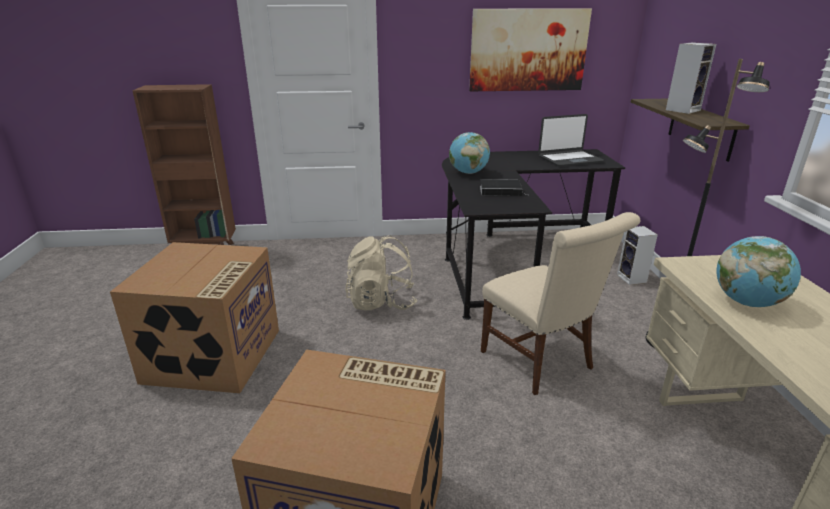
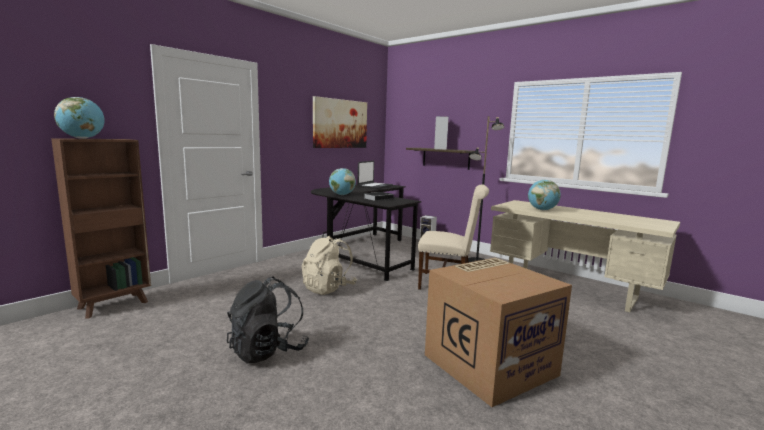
camera: 45 degrees left, 15 degrees down
(163, 86) = (82, 138): none -> globe
(214, 356) = (268, 351): cardboard box -> black backpack

